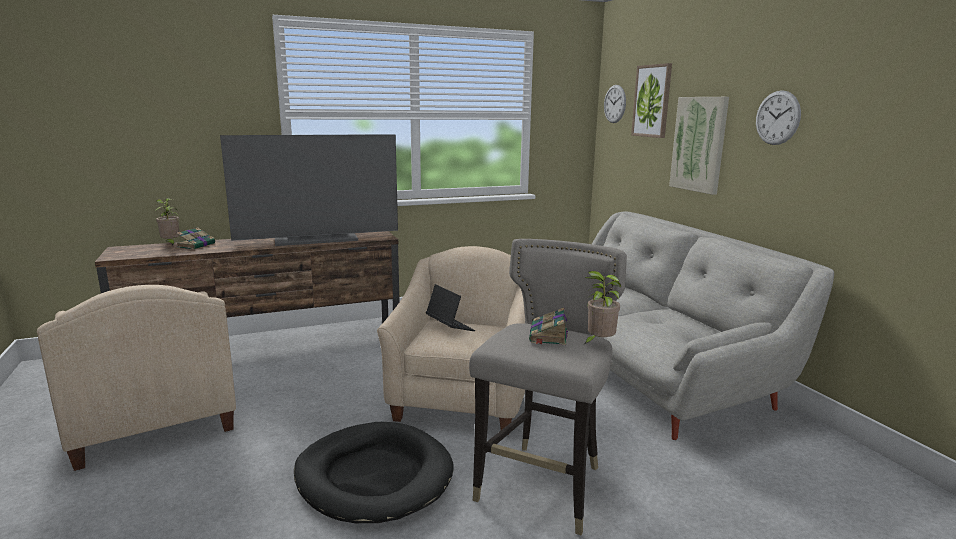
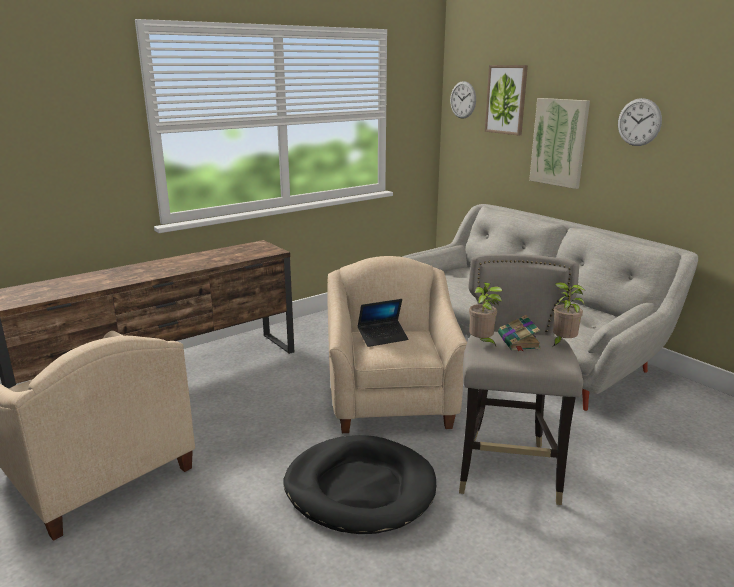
camera: 15 degrees left, 5 degrees up
(171, 244) = (51, 281): potted plant -> potted plant (482, 343)
(197, 245) = (83, 280): book -> none
(317, 239) = (207, 259): television -> none
(450, 327) = (383, 337): laptop -> laptop turned 120 degrees clockwise

